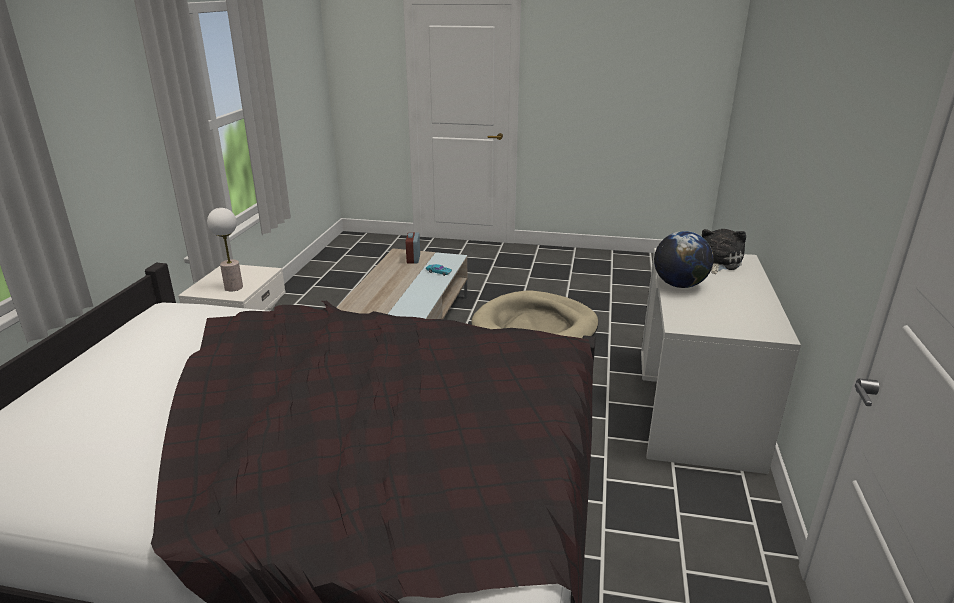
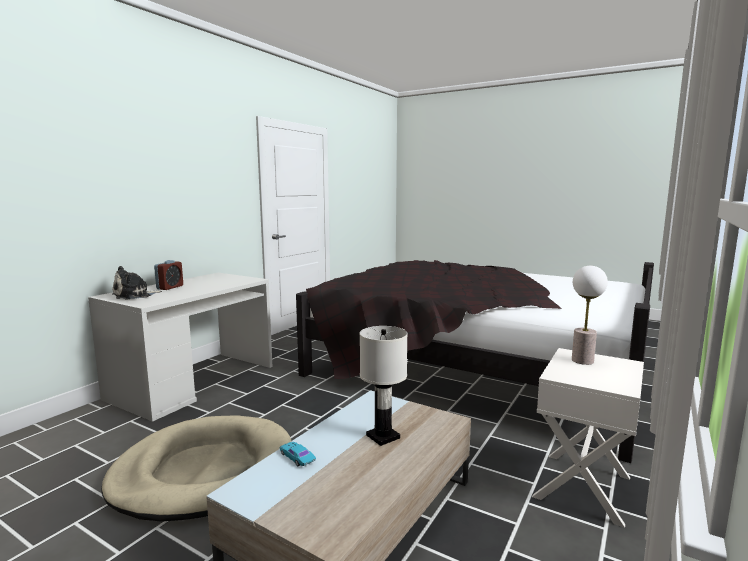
camera: 160 degrees left, 15 degrees down
(395, 288) = (382, 436): none -> white table lamp
(413, 259) = (314, 503): alarm clock -> alarm clock (170, 287)
(679, 285) = (203, 290): globe -> none

